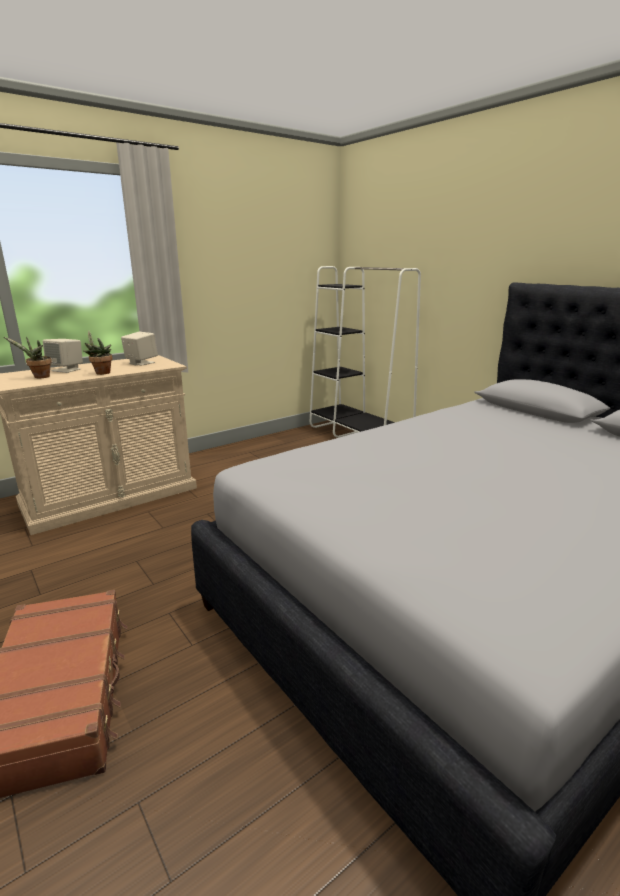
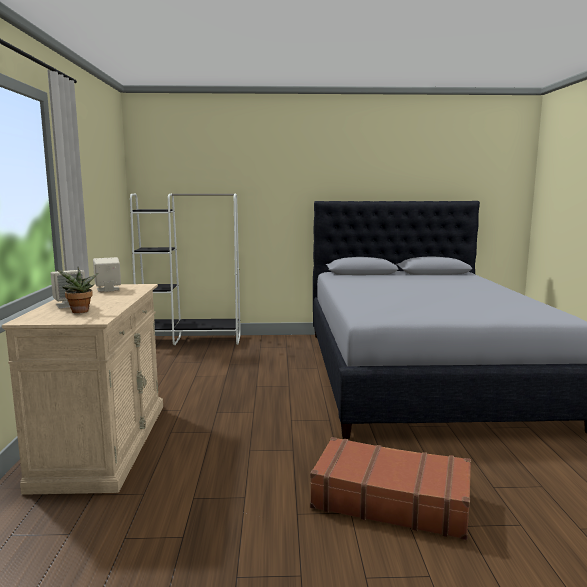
camera: 55 degrees left, 10 degrees down
(101, 373) = (117, 299): potted plant -> none

